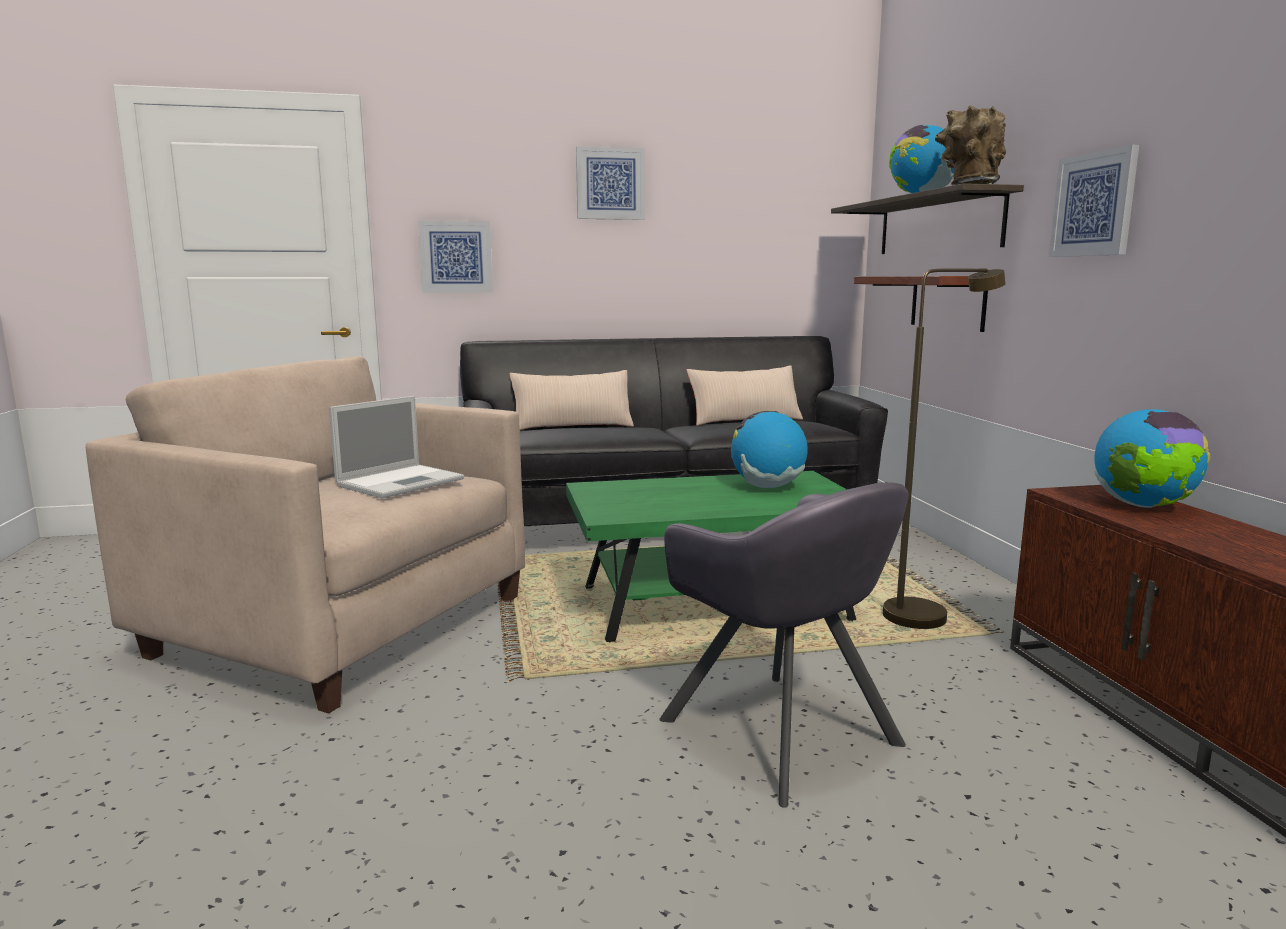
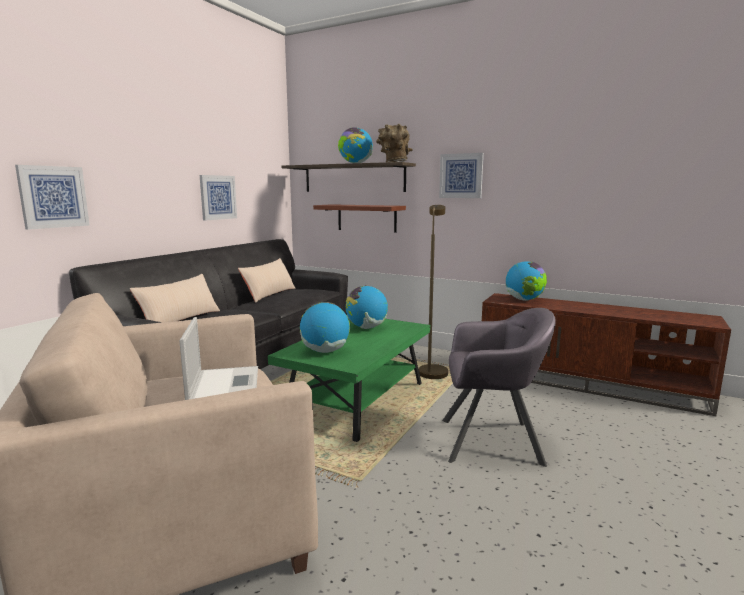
camera: 50 degrees left, 0 degrees up
(610, 183) = (163, 142): picture -> picture (218, 197)
(631, 496) = (325, 351): none -> globe

